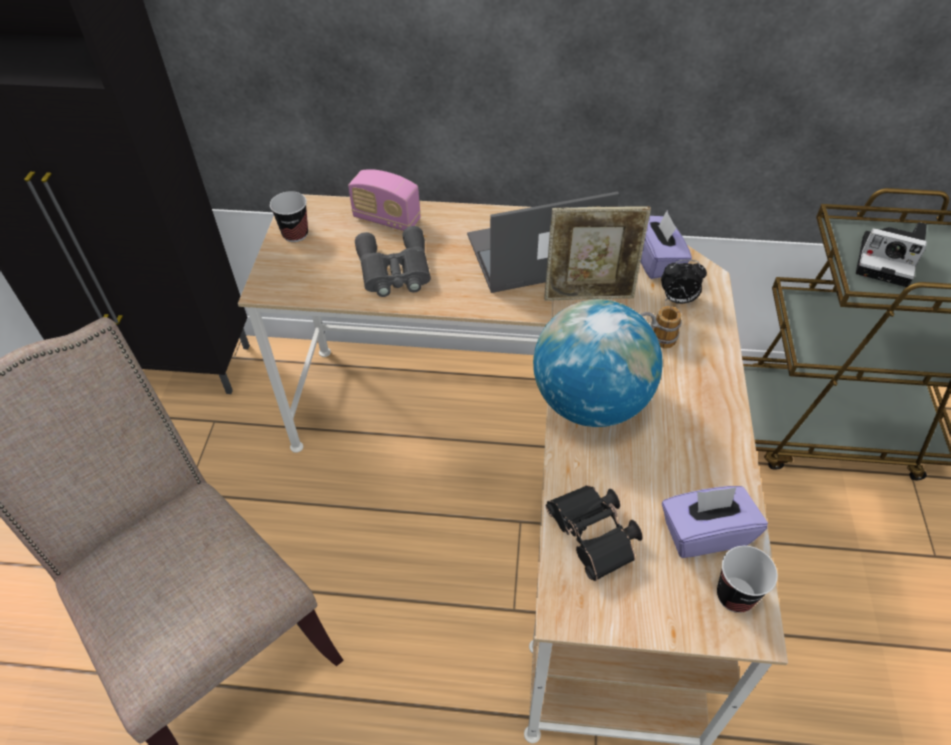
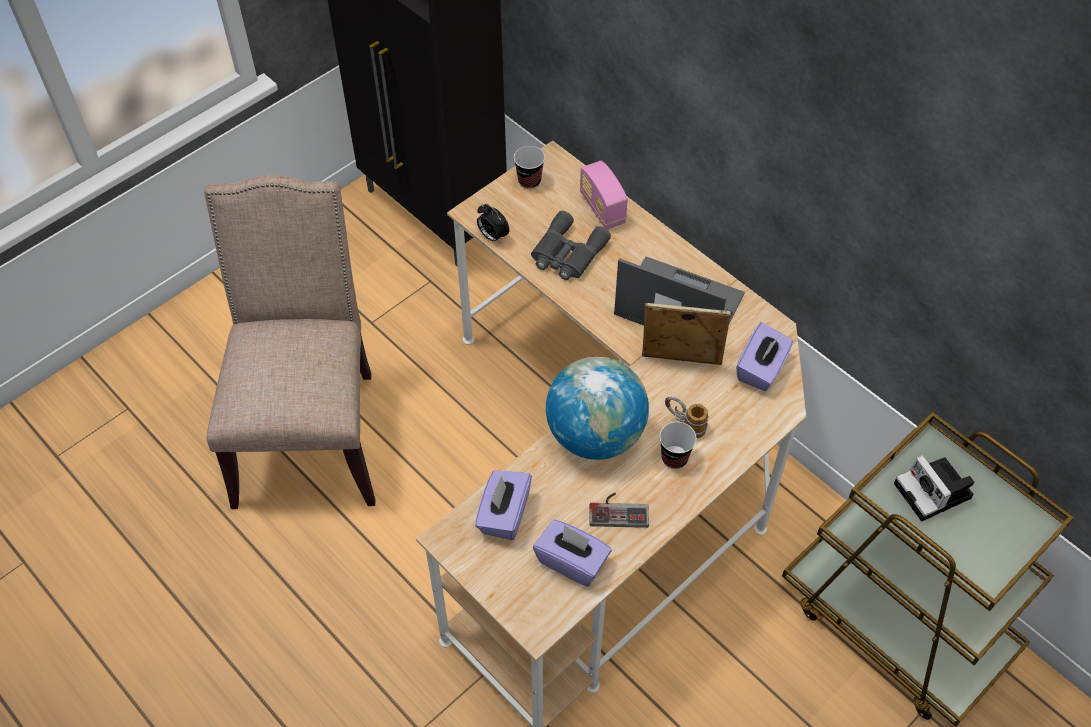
camera: 40 degrees right, 5 degrees up
(589, 295) = (680, 362): picture frame -> picture frame turned 150 degrees clockwise
(594, 539) = (504, 514): black binoculars -> purple tissue box
(678, 300) = (740, 409): alarm clock -> alarm clock (492, 236)
(686, 452) = (618, 510): none -> game controller
(735, 596) = (548, 606): cup -> cup (674, 458)

